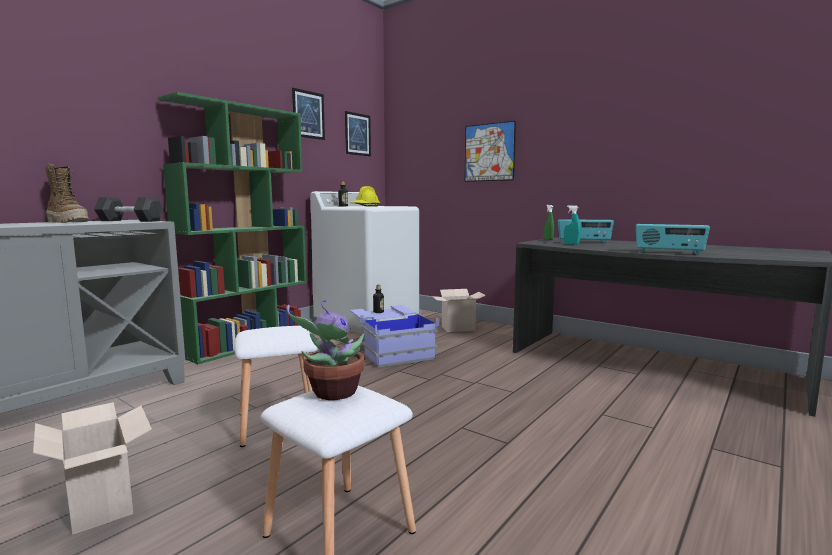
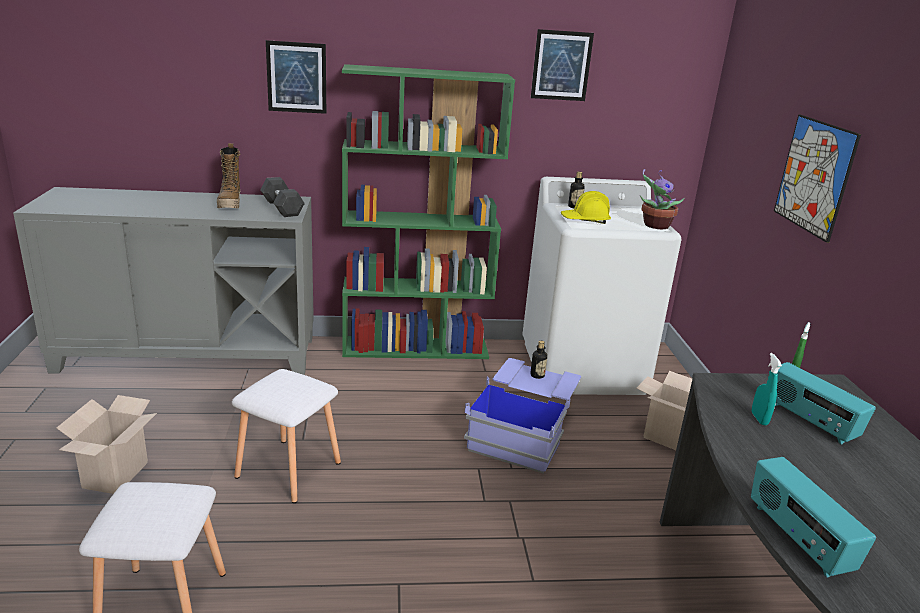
camera: 45 degrees right, 15 degrees up
(332, 393) = (161, 498): potted plant -> potted plant (654, 226)
(357, 134) = (655, 89): picture -> picture (296, 77)

